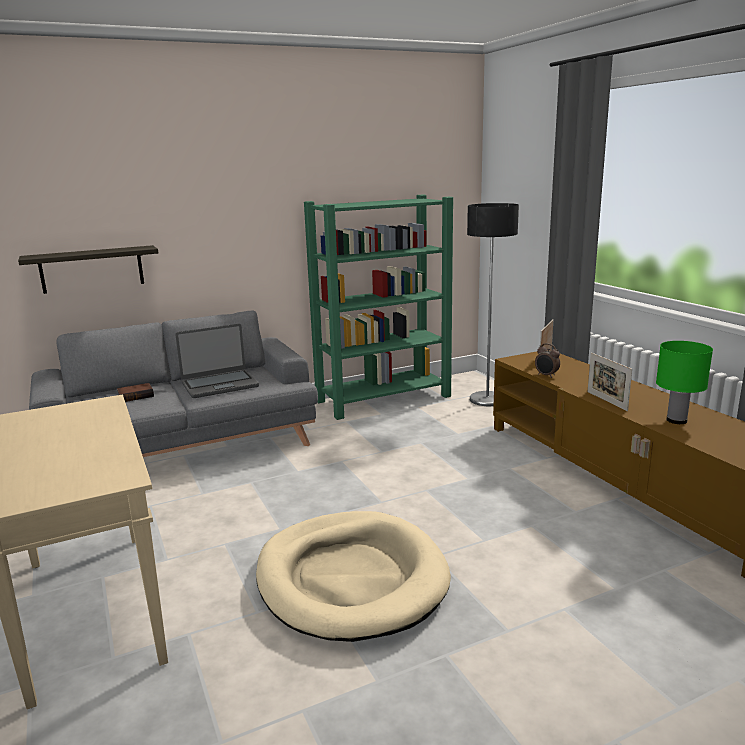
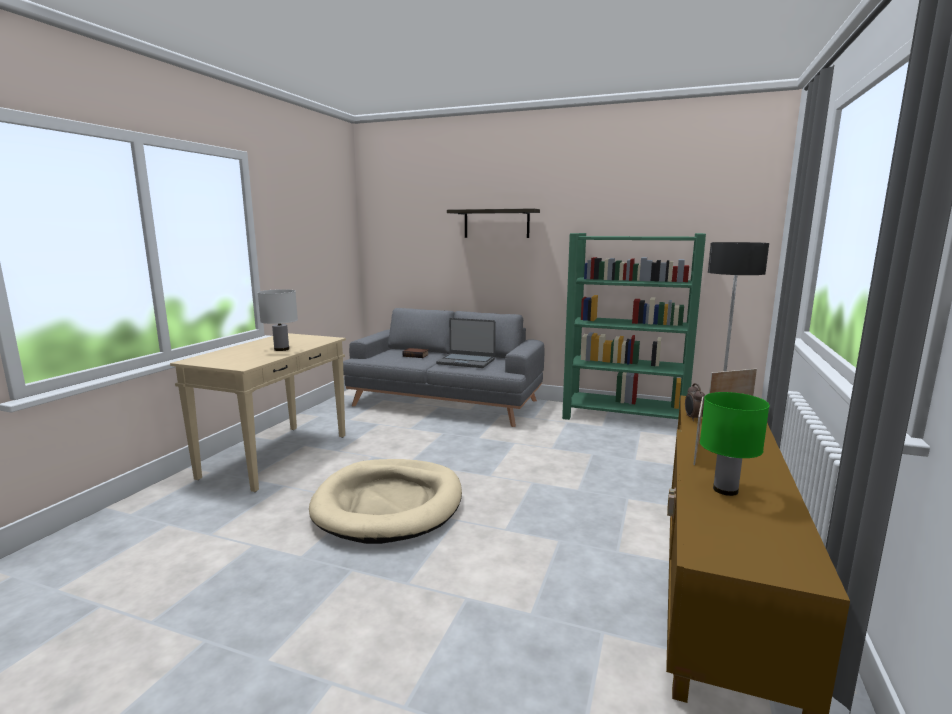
camera: 45 degrees right, 5 degrees down
(90, 438) = (281, 349): none -> white table lamp
(92, 269) = (425, 269): shelf -> shelf (496, 223)

